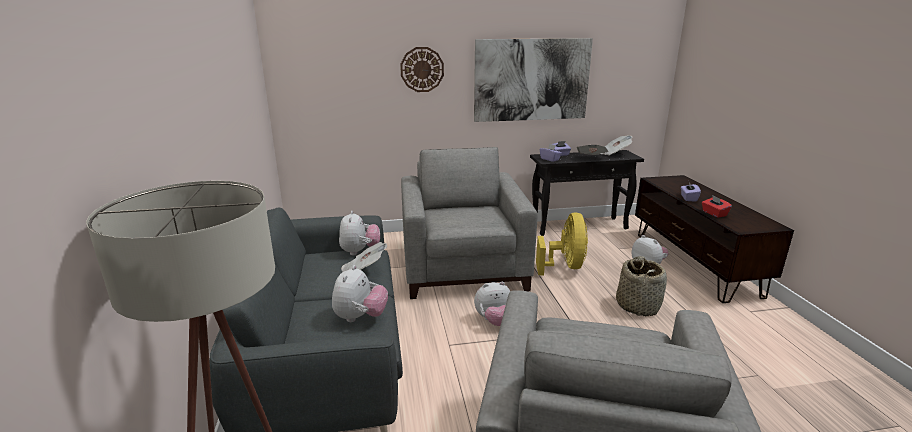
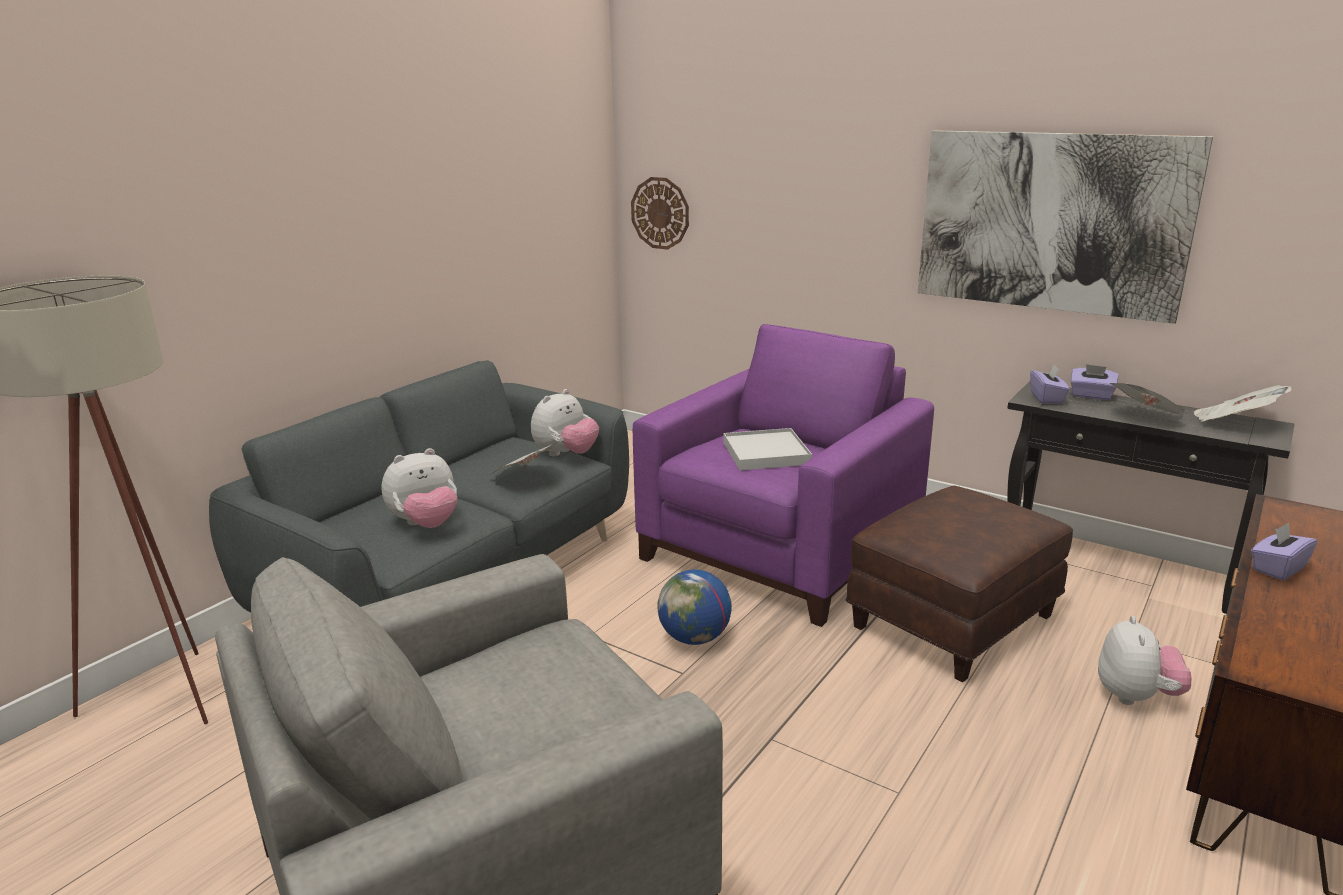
camera: 45 degrees right, 0 degrees up
(422, 69) = (833, 183): wall clock -> wall clock (660, 213)
(463, 267) = (780, 549): grey armchair -> purple armchair
(470, 215) = (766, 453): none -> white tray
(494, 321) = (694, 638): plush toy -> globe
(565, 266) = (952, 620): yellow fan -> brown ottoman
(638, 306) = (974, 743): basket -> none
(714, 213) = (1265, 617): red tissue box -> none

